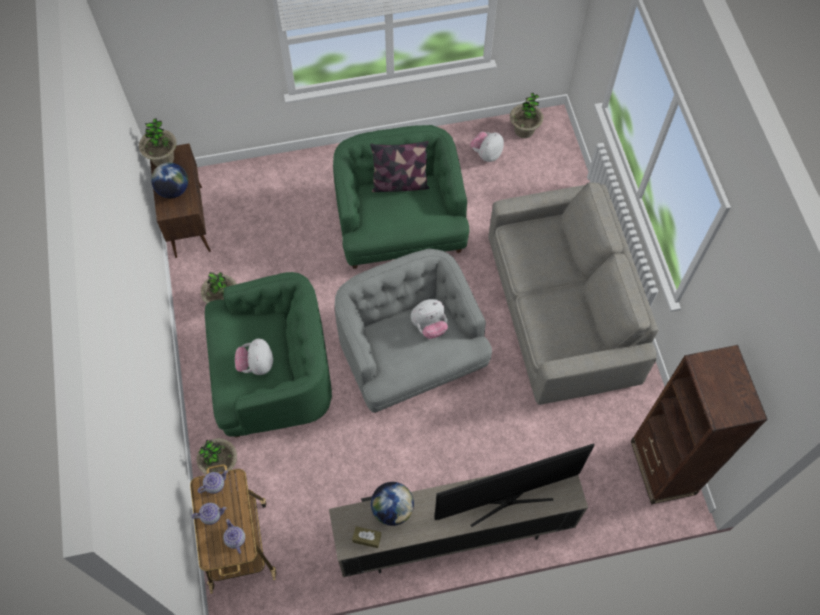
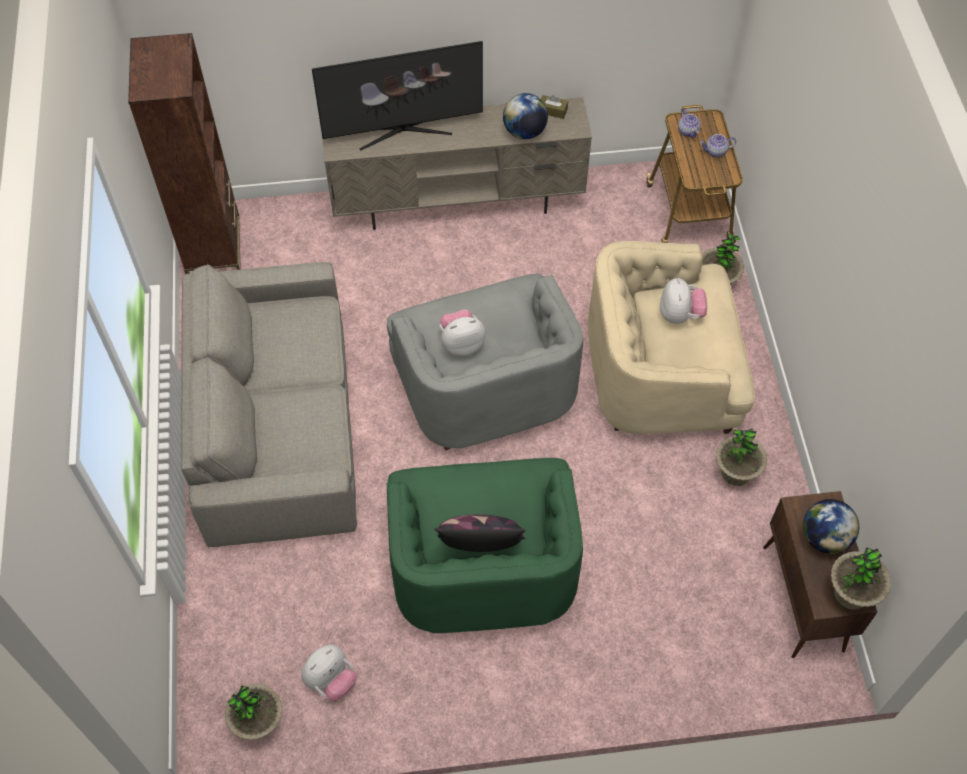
camera: 175 degrees left, 5 degrees down
(215, 484) = (715, 176): teapot -> none
(273, 375) = (661, 374): green armchair -> beige armchair

